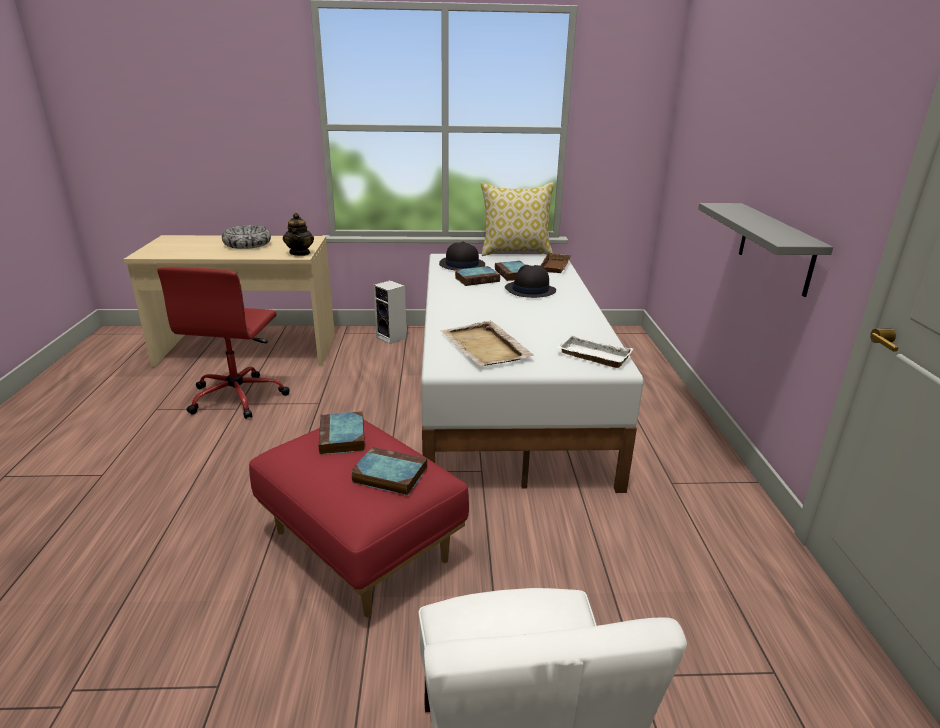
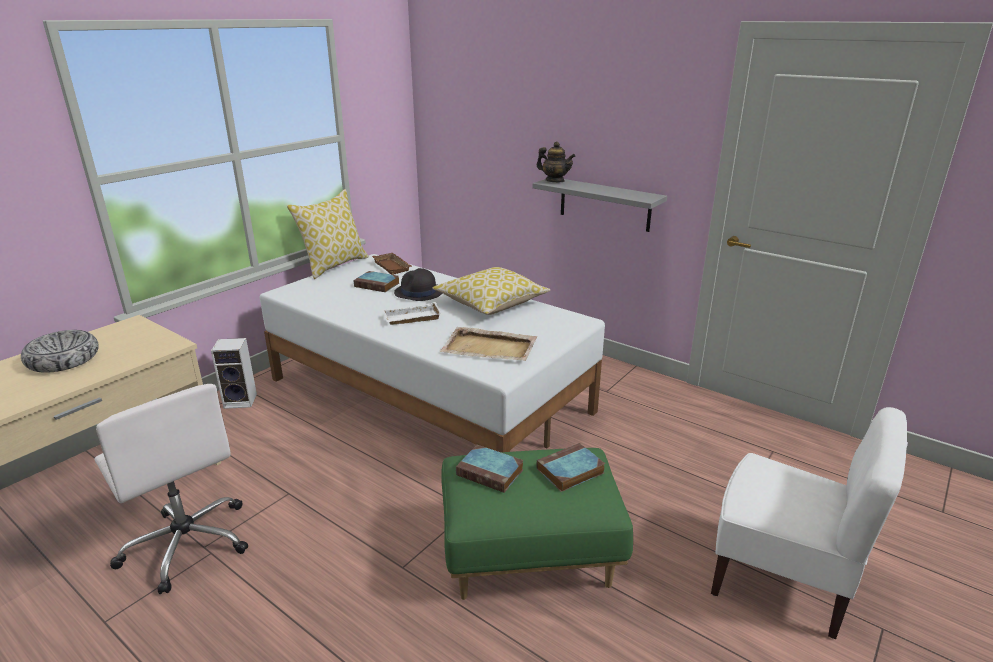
camera: 50 degrees left, 0 degrees up
(238, 396) = (187, 543): red office chair -> white office chair
(300, 253) = (165, 342): teapot -> teapot (555, 181)
(363, 546) = (530, 555): red ottoman -> green ottoman
(461, 265) = (317, 293): black hat -> none
(477, 279) = (360, 300): book -> none
(568, 319) = (491, 303): none -> pillow
(592, 356) = (558, 321): white tray -> white tray (412, 319)

